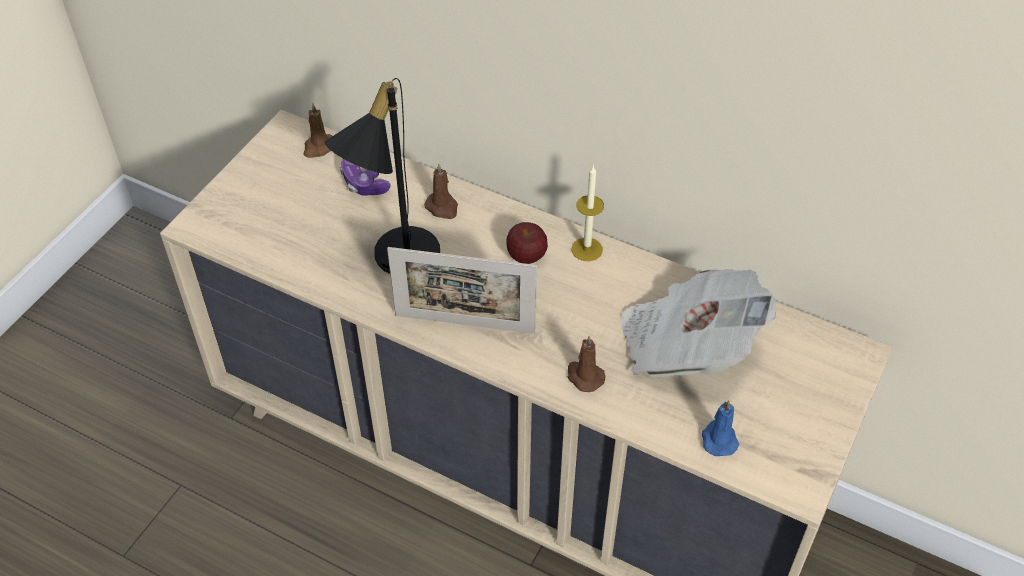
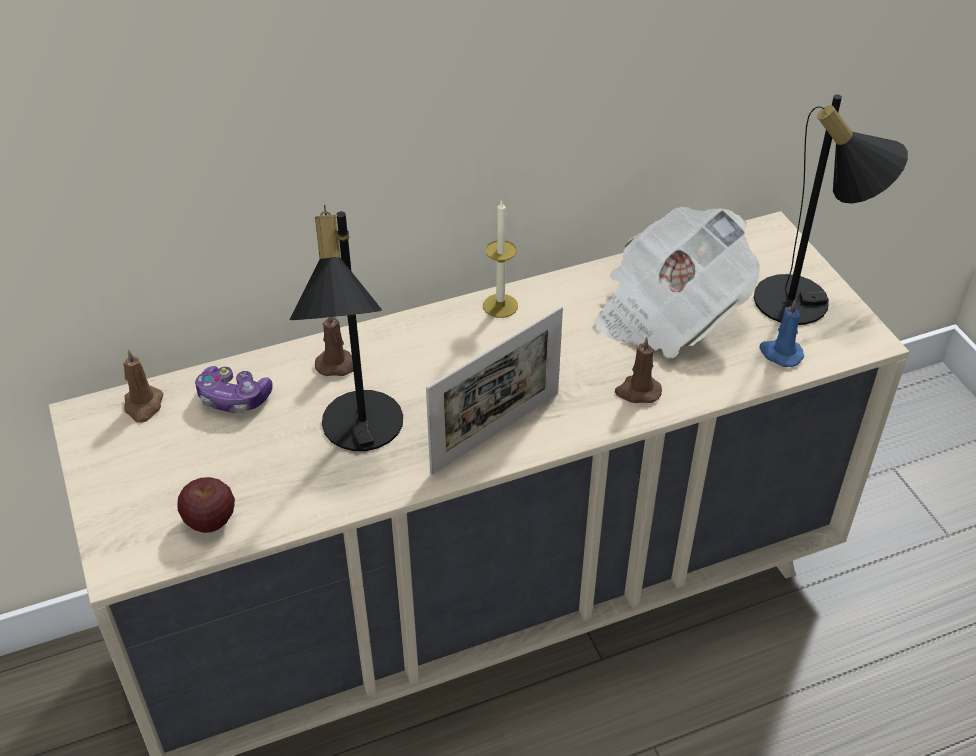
camera: 50 degrees left, 5 degrees down
(526, 256) = (463, 346): apple -> apple (210, 521)
(795, 424) = (806, 304): none -> black table lamp

